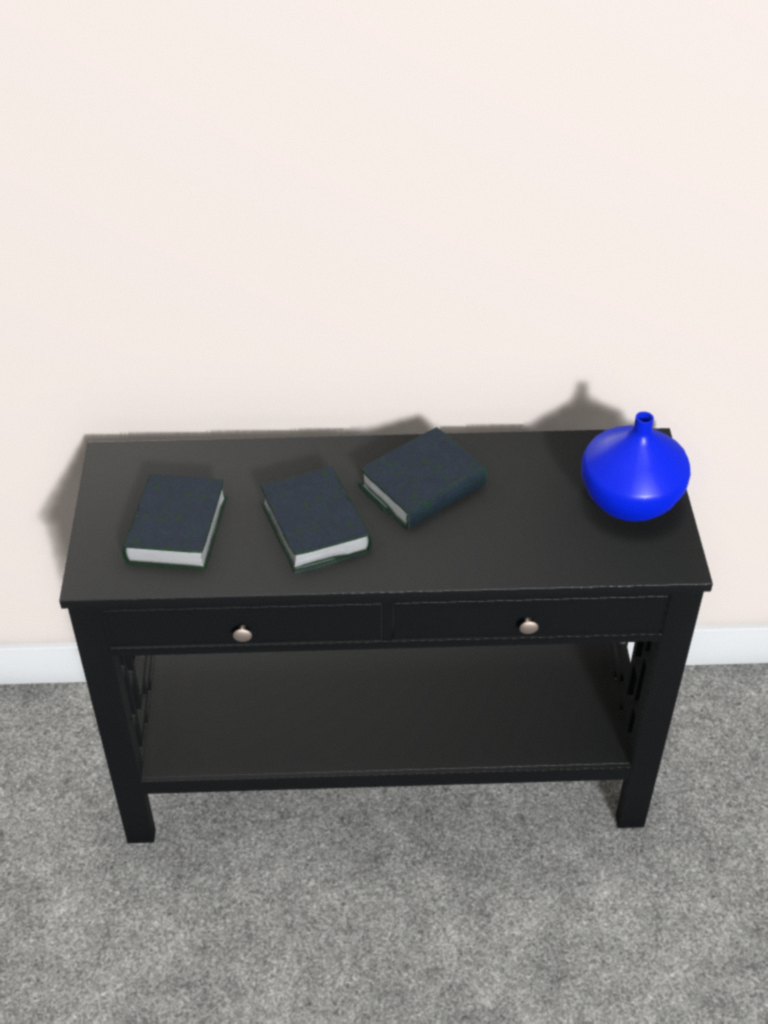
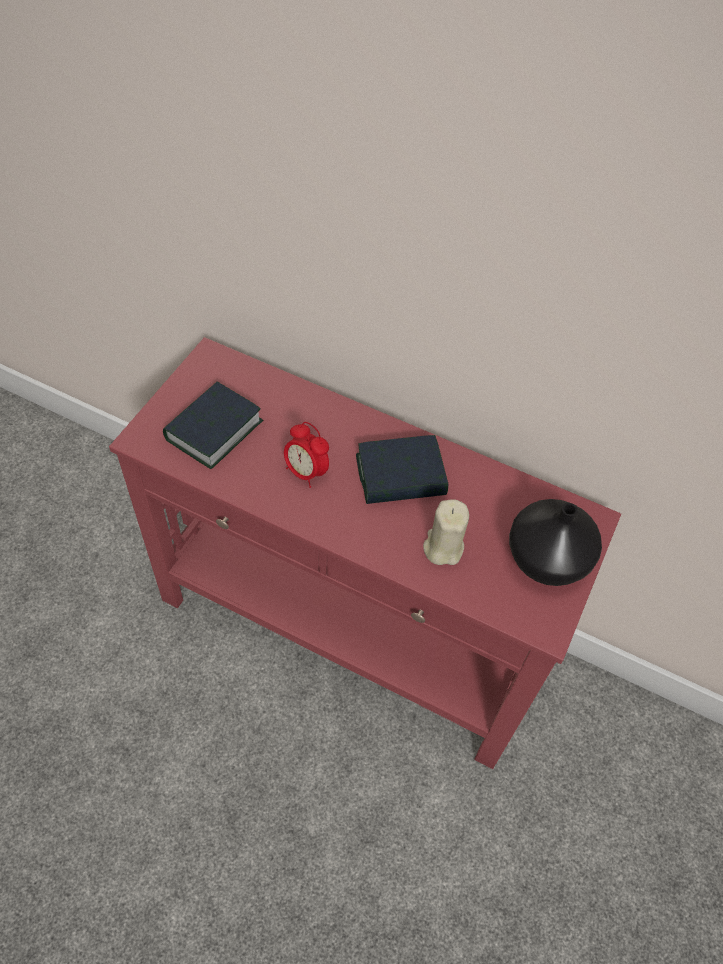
camera: 25 degrees right, 10 degrees up
(316, 528) = (306, 472): book -> alarm clock
(386, 760) = (351, 629): black console table -> red console table
(518, 535) = (443, 547): none -> beige candle
(627, 500) = (545, 558): blue vase -> black vase

